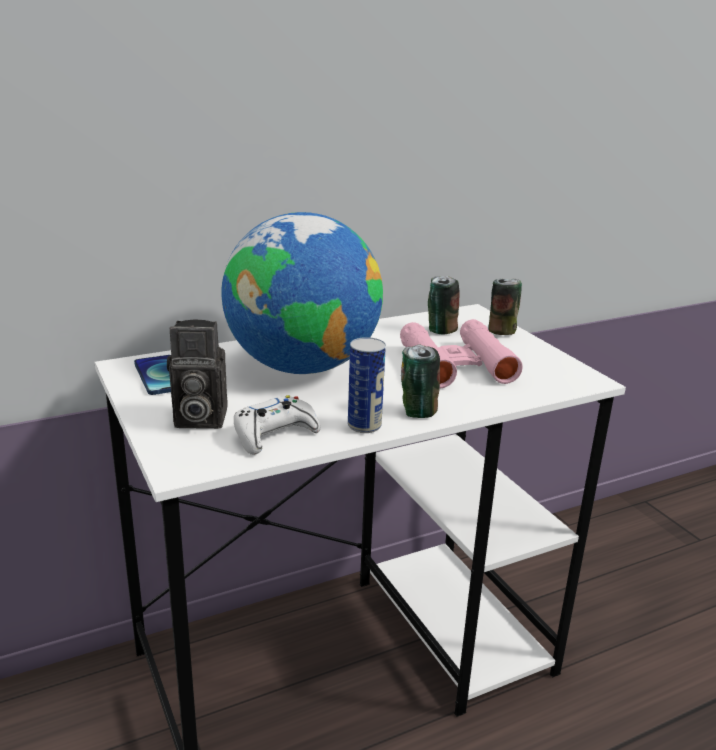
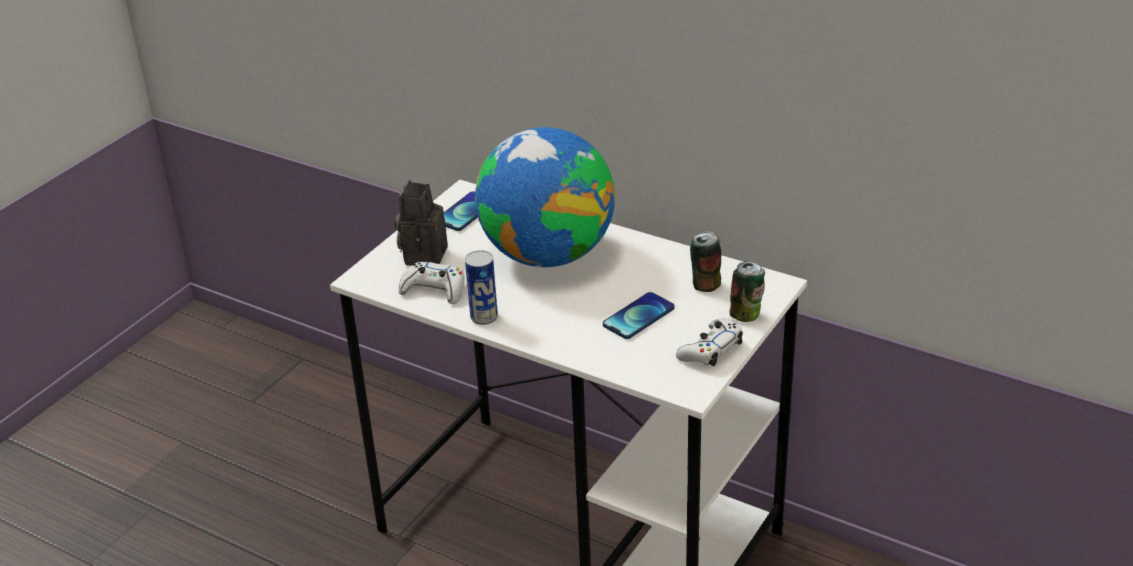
camera: 60 degrees right, 10 degrees up
(197, 419) = (423, 254): camera -> camera turned 45 degrees clockwise
(417, 411) = (530, 330): can -> none
(456, 364) = (638, 317): pink binoculars -> phone
(537, 356) = (710, 350): none -> white game controller

